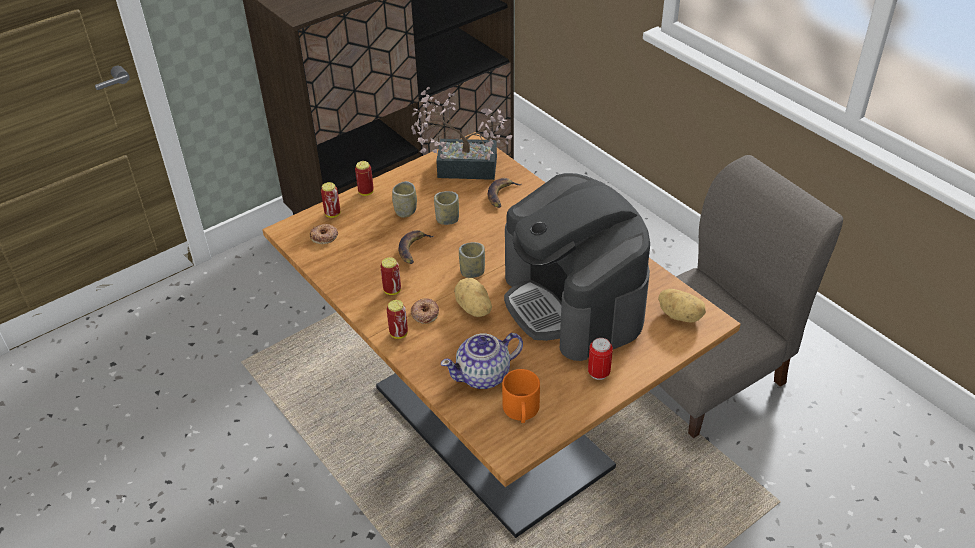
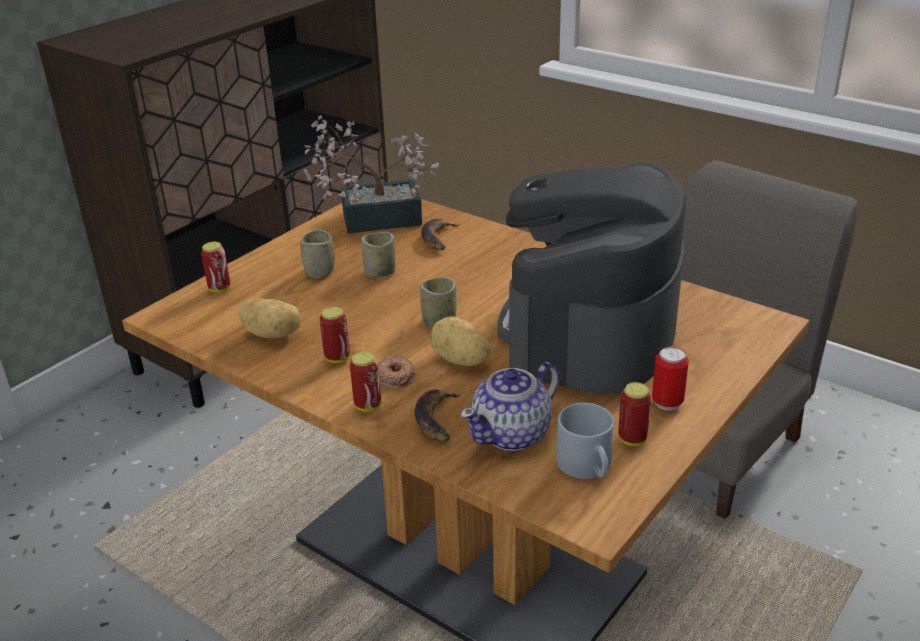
camera: 15 degrees left, 10 degrees down
(324, 237) = (216, 314): donut -> none
(366, 192) = (257, 260): can -> can (632, 439)
(413, 249) = (348, 309): banana -> banana (438, 419)
(522, 411) = (589, 467): orange mug -> grey mug
(573, 302) = (589, 332): coffee machine -> coffee machine turned 60 degrees clockwise
(680, 315) = (732, 323): potato -> potato (273, 334)

